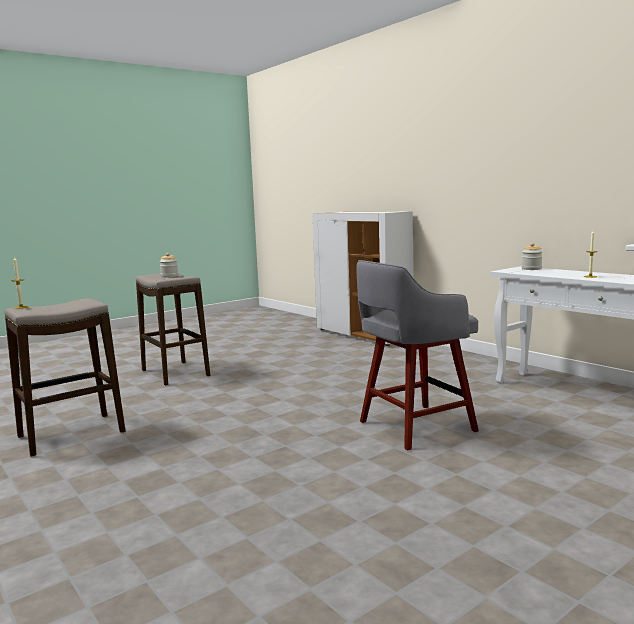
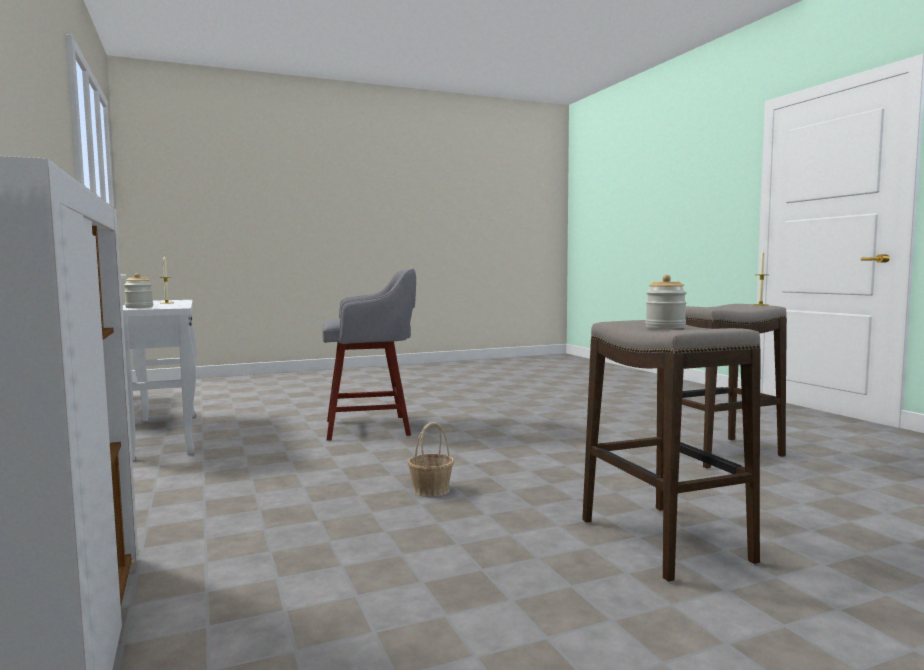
camera: 165 degrees left, 5 degrees down
(297, 380) = (430, 490): none -> basket

